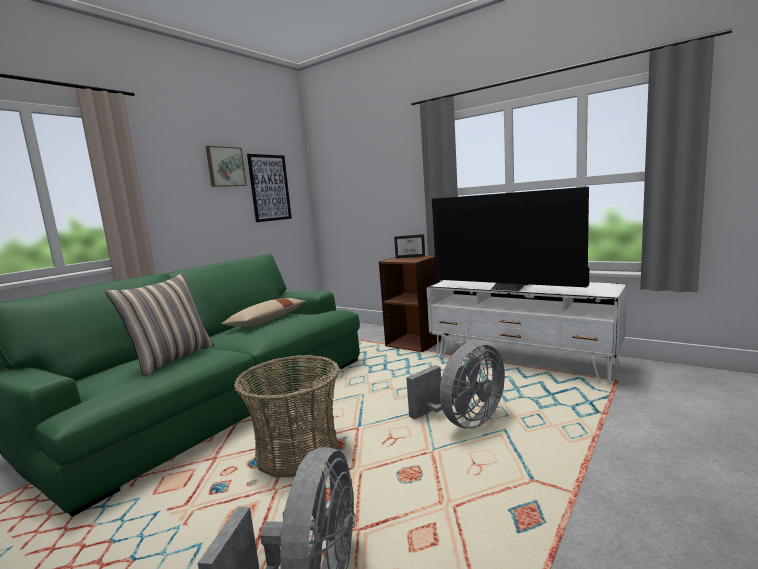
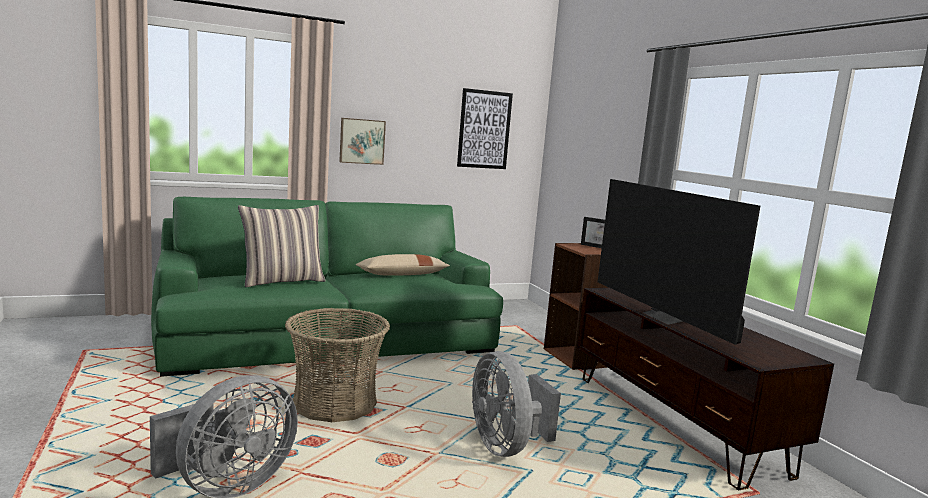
camera: 30 degrees right, 0 degrees up
(225, 167) = (432, 100): picture -> picture (362, 141)
(464, 421) = (506, 446): grey fan -> grey fan turned 75 degrees clockwise
(521, 360) = (674, 423): white tv stand -> brown tv stand

